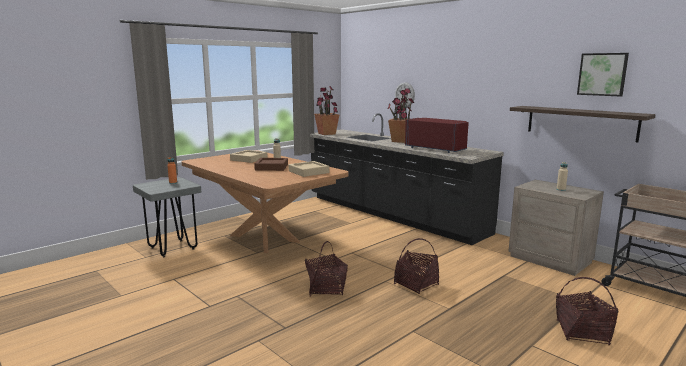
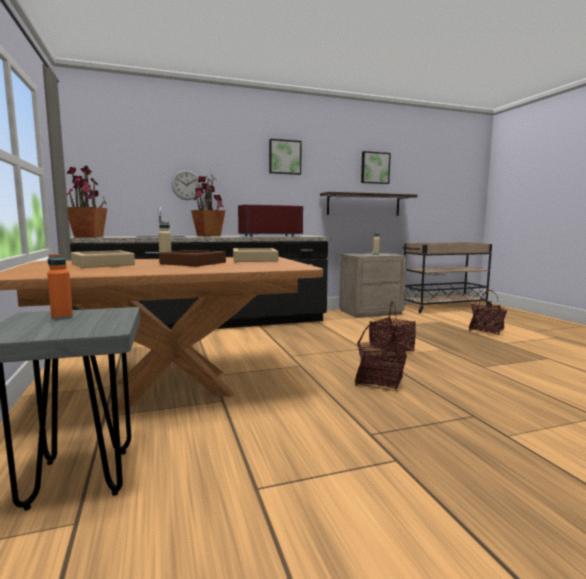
camera: 65 degrees left, 5 degrees down
(486, 66) = (284, 157): none -> picture

